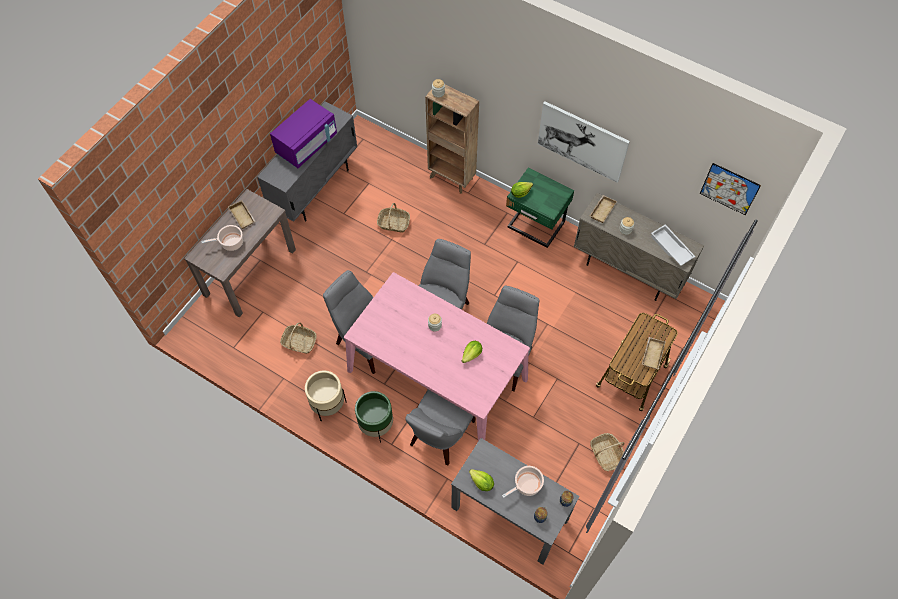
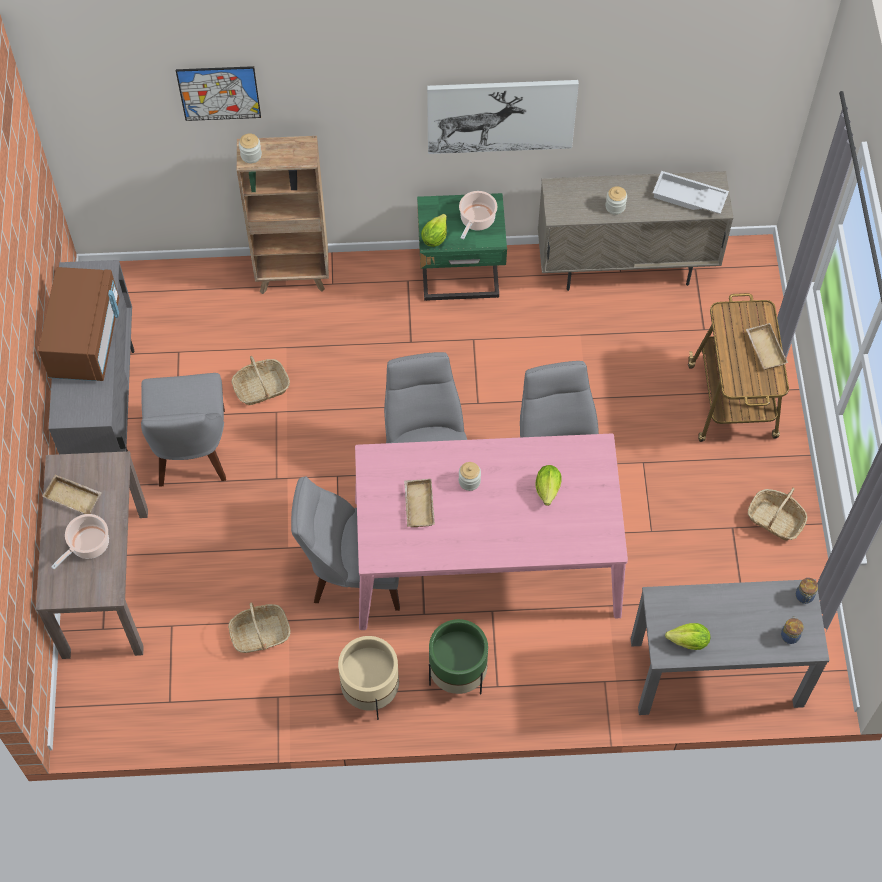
camera: 35 degrees left, 0 degrees up
(307, 145) = (85, 340): purple microwave -> brown microwave
(440, 435) = (551, 633): grey chair -> grey chair (191, 452)
(526, 485) = (743, 608): cooking pot -> cooking pot (476, 220)
(602, 210) = (566, 198): beige tray -> beige tray (417, 505)
(729, 189) = (744, 74): picture -> picture (219, 93)

